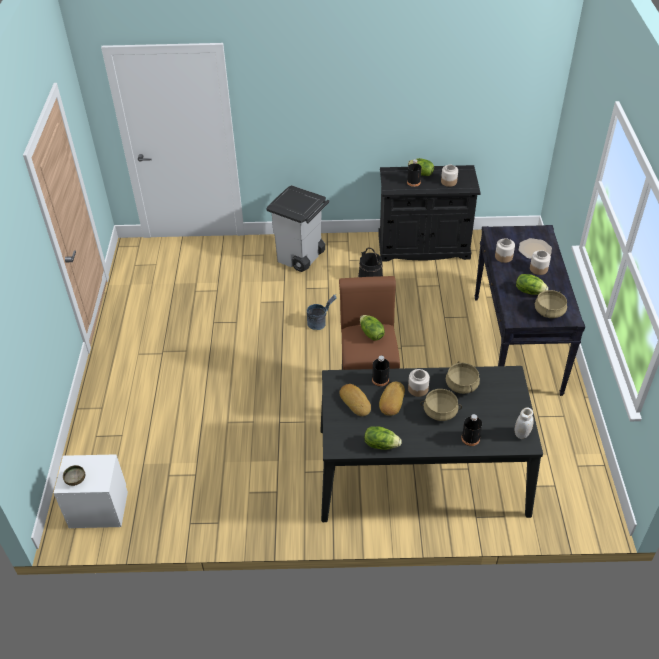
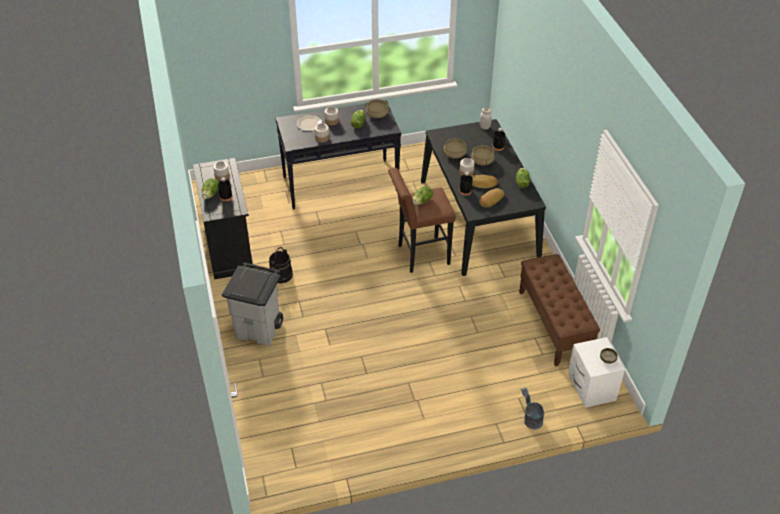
camera: 105 degrees left, 0 degrees up
(207, 501) = (554, 324): none -> brown bench
(320, 323) = (347, 298): grey bucket -> grey bucket (530, 419)

